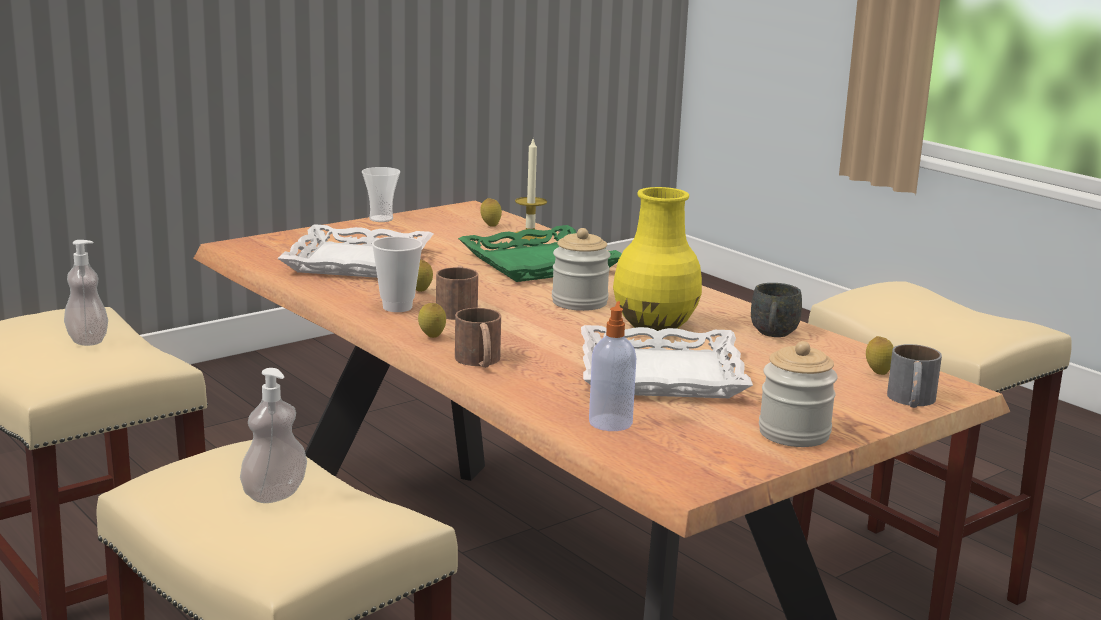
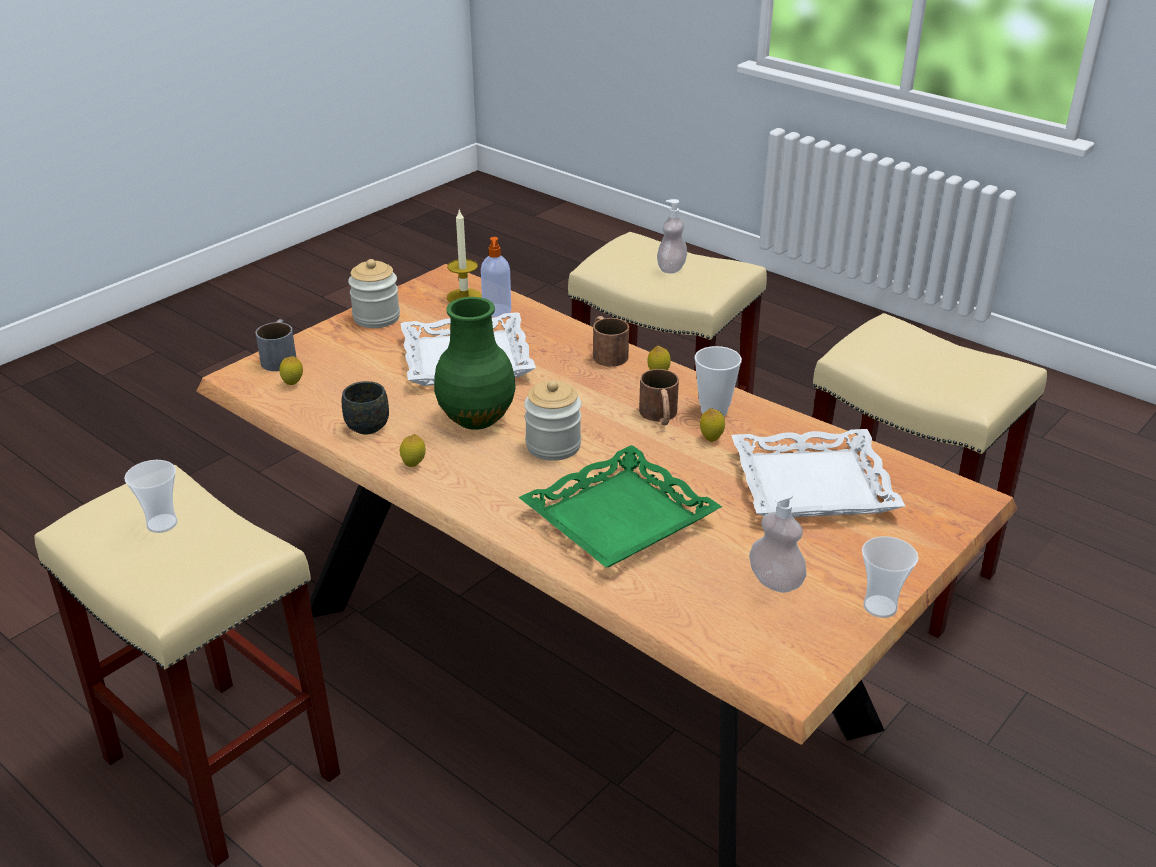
camera: 170 degrees right, 15 degrees up
(87, 340) = (930, 365): soap dispenser -> soap dispenser (775, 581)
(490, 226) = (725, 614): lemon -> lemon (414, 465)
(530, 236) = (659, 591): candle -> candle (464, 297)
(653, 326) = (477, 418): yellow vase -> green vase
(949, 318) = (162, 524): none -> cup

